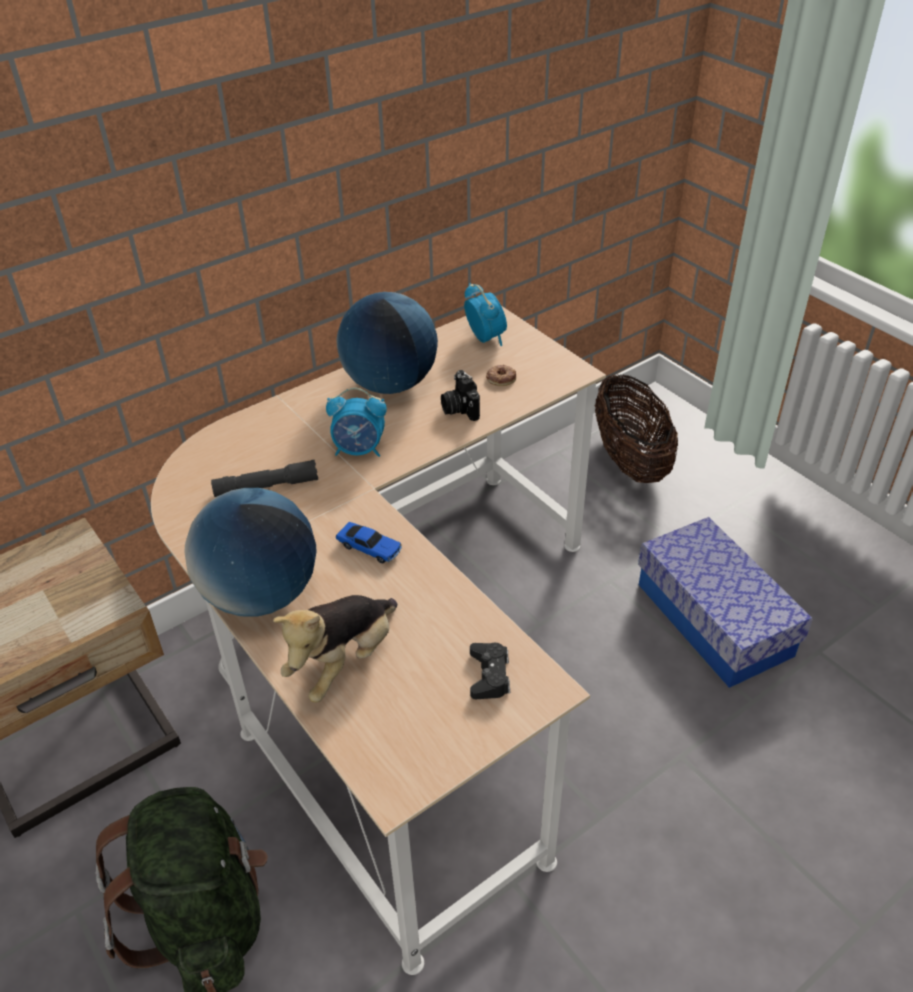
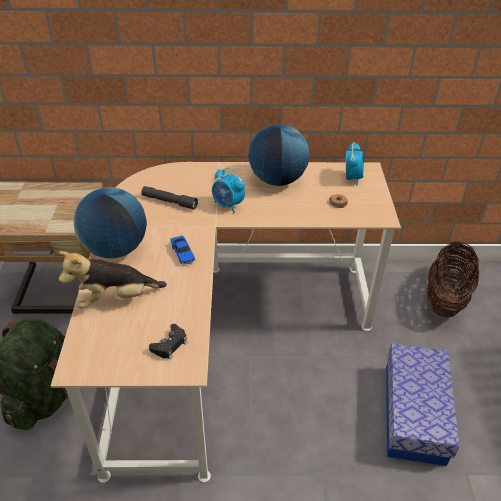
camera: 35 degrees right, 0 degrees up
(459, 408) = (299, 207): camera -> none

